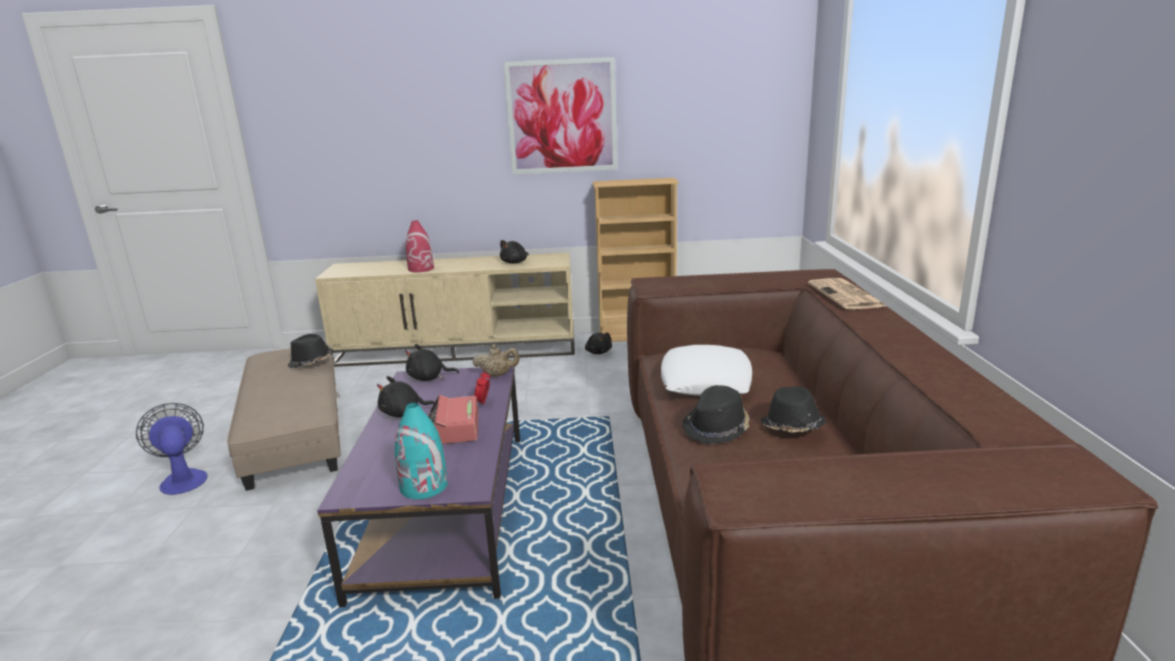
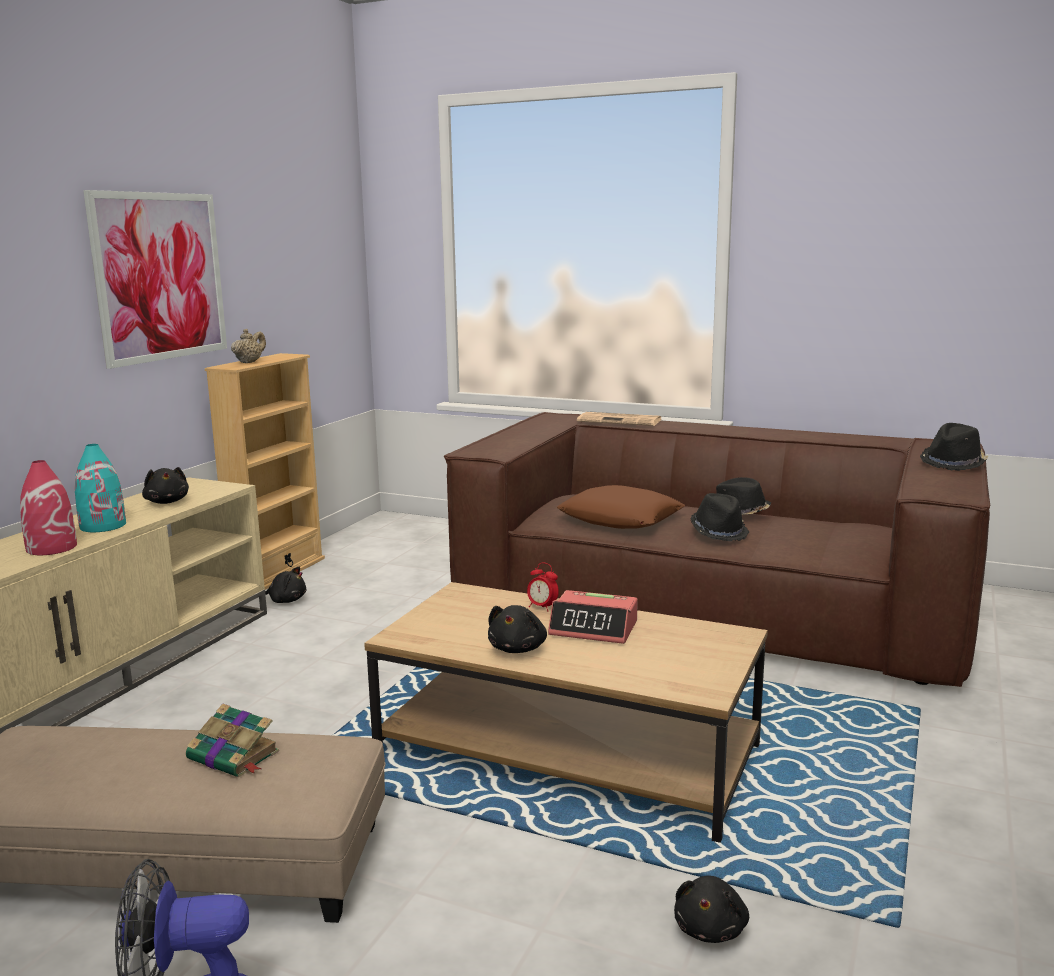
camera: 65 degrees left, 5 degrees down
(291, 392) = (234, 756): none -> book
(311, 362) = (119, 734): black hat -> black hat (953, 463)
(424, 486) = (717, 653): turquoise vase -> turquoise vase (103, 526)
(429, 378) = (422, 626): black plush toy -> black plush toy (711, 928)
(447, 509) = (568, 752): purple coffee table -> brown coffee table
(497, 375) = (469, 592): beige teapot -> beige teapot (249, 362)
(706, 381) = (620, 518): white pillow -> brown pillow

